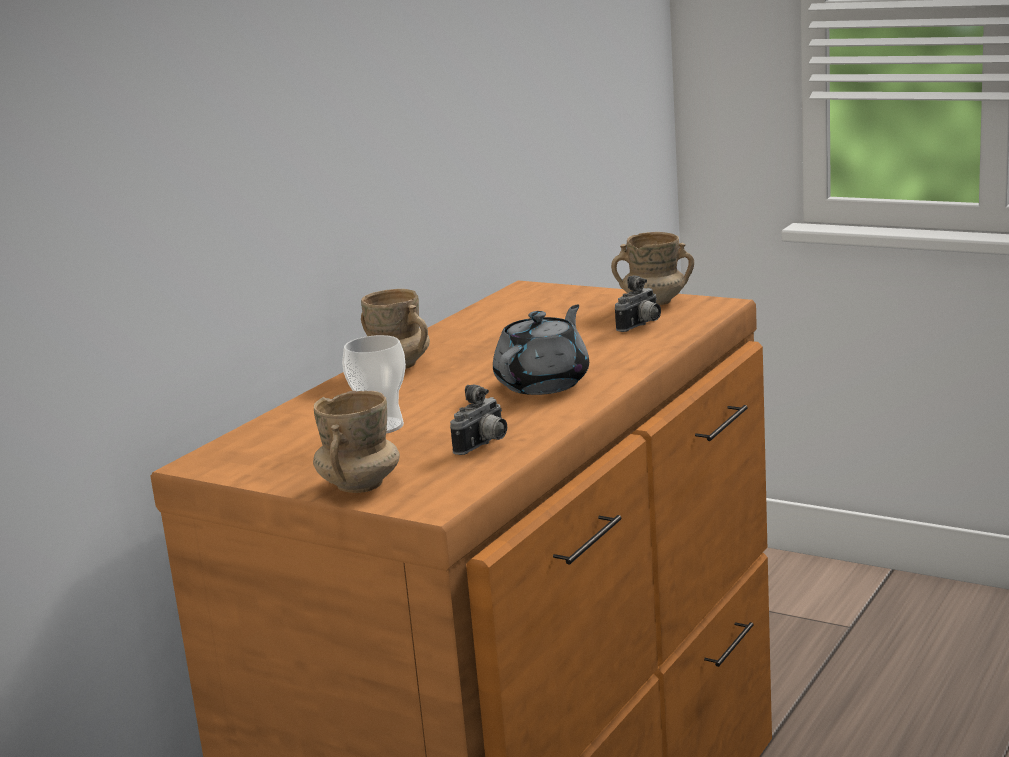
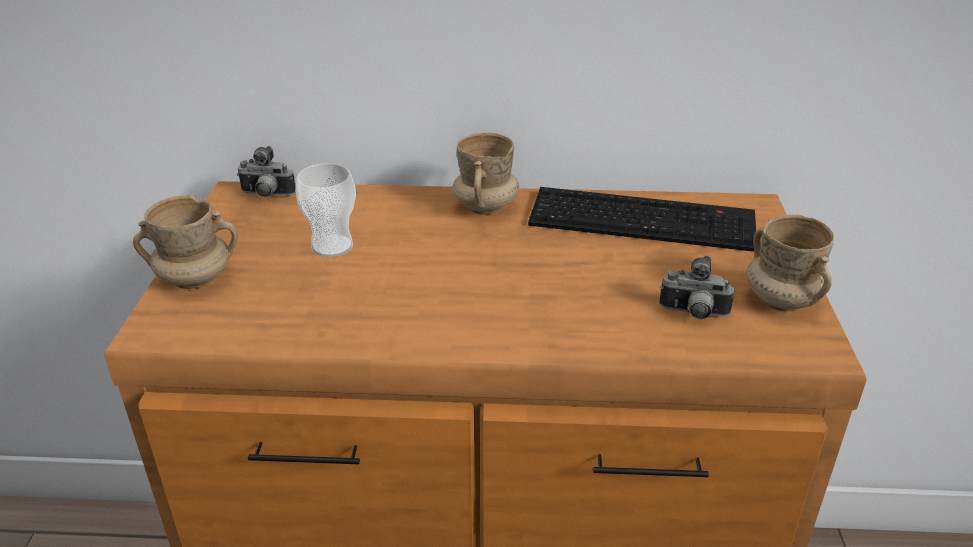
camera: 60 degrees right, 15 degrees up
(484, 445) = (298, 315): camera -> camera (266, 195)
(497, 320) = (644, 219): none -> keyboard
(544, 383) = (477, 301): grey teapot -> none

